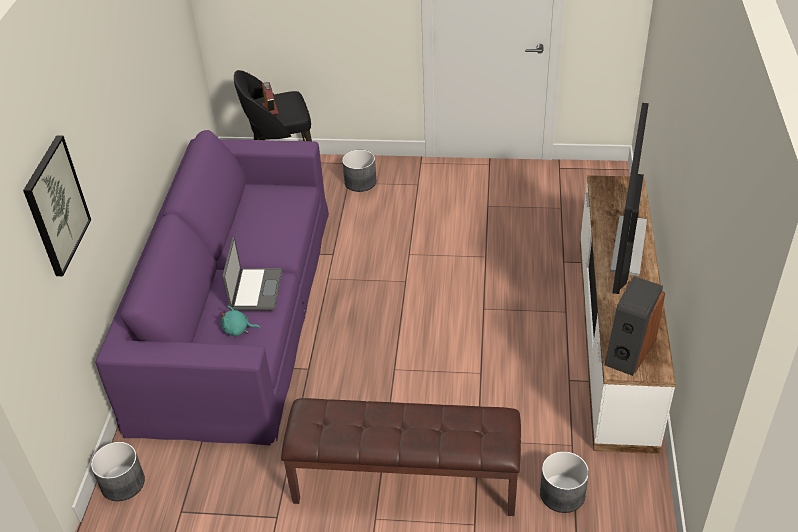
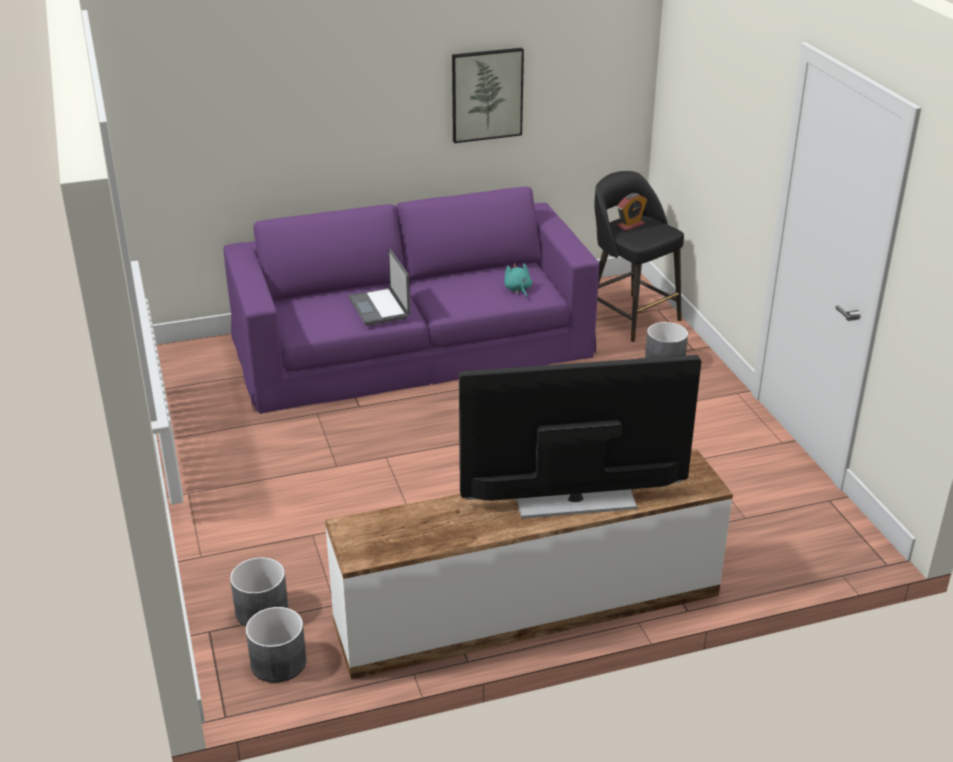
camera: 65 degrees right, 10 degrees down
(56, 206) = (246, 96): picture -> picture (486, 94)
(122, 483) = (184, 352): grey planter -> grey planter (278, 662)
(238, 330) = (324, 314): turquoise plush toy -> turquoise plush toy (518, 289)
(255, 290) = (380, 308): laptop -> laptop turned 90 degrees clockwise
(404, 483) = (237, 500): brown bench -> none
(629, 350) = (381, 530): speaker -> none

